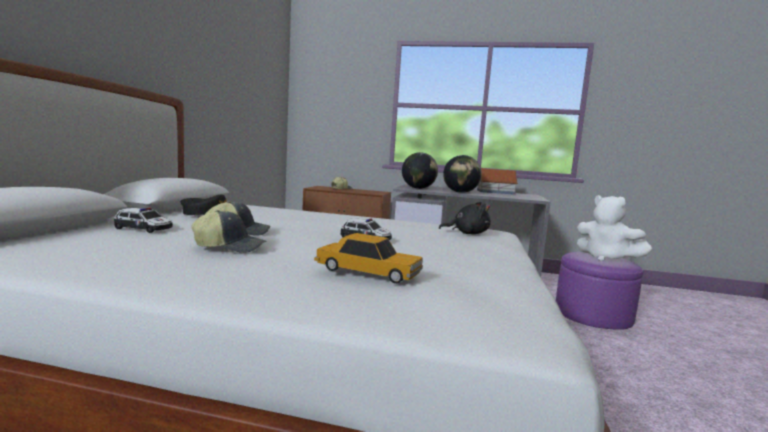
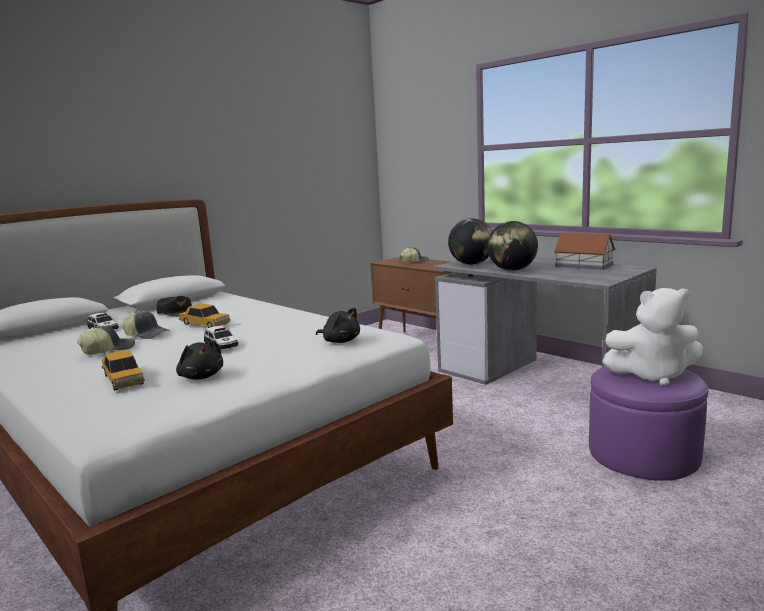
camera: 35 degrees right, 5 degrees up
(230, 247) = (108, 350): cap -> cap turned 75 degrees counterclockwise
(287, 223) = (205, 324): none -> toy car
(437, 265) = (201, 376): none -> black plush toy
(606, 258) = (652, 375): white plush toy -> white plush toy turned 75 degrees counterclockwise

